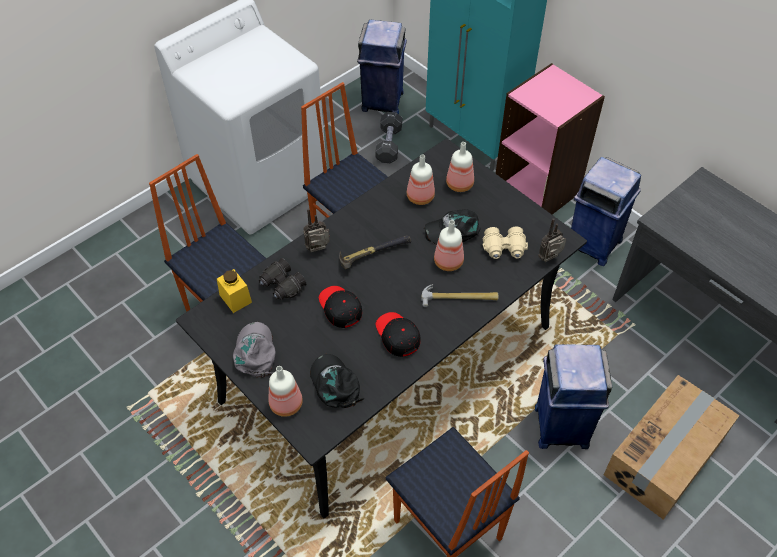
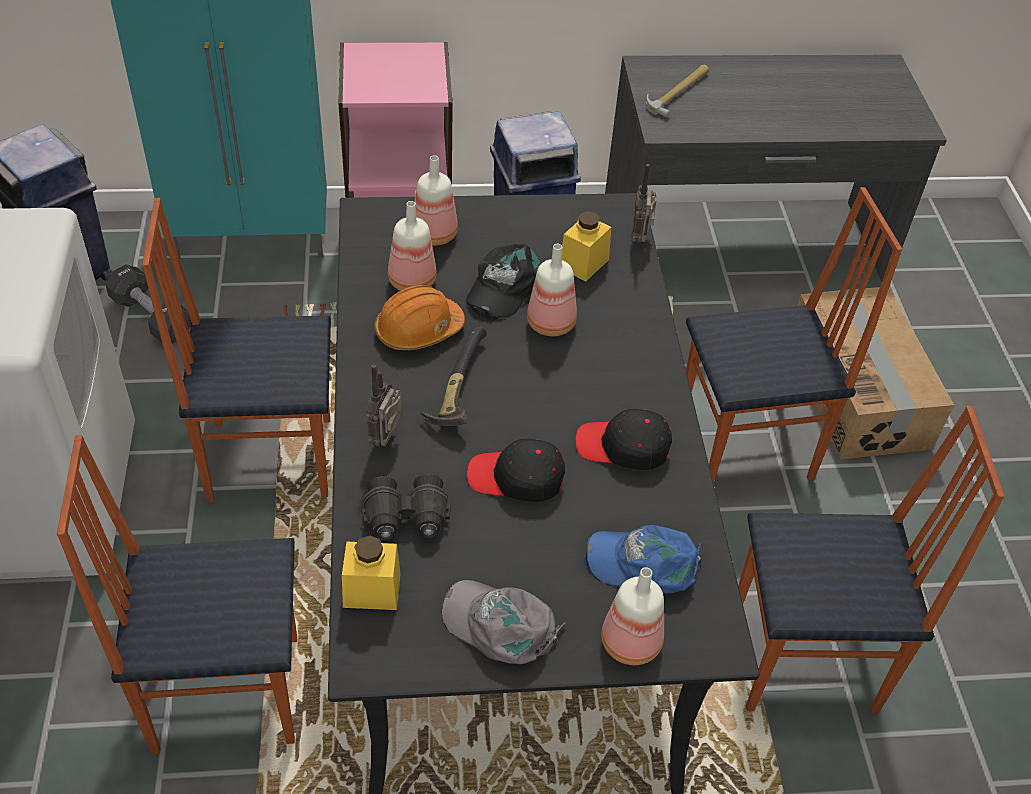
camera: 55 degrees left, 5 degrees down
(335, 384) = (644, 563): black cap -> blue cap
(392, 219) = (418, 330): none -> orange hard hat
(459, 298) = (619, 350): hammer -> hammer (678, 92)
(504, 249) = (583, 263): beige binoculars -> yellow jar
(561, 425) = (746, 450): blue trash can -> chair

